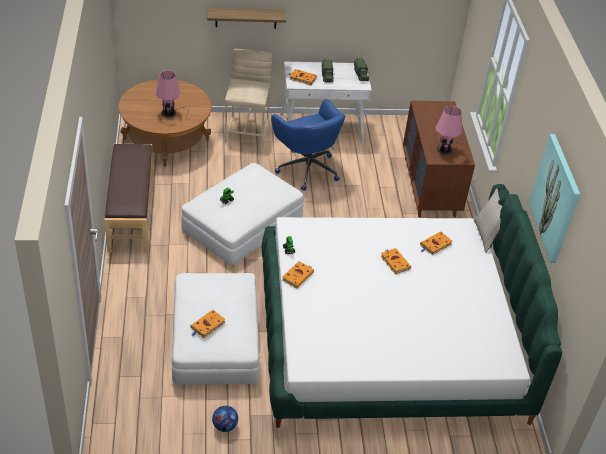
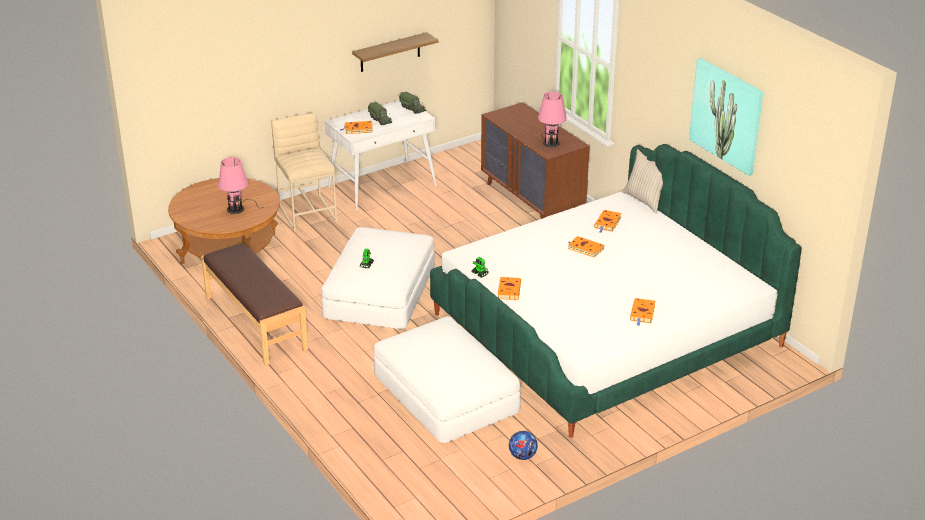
camera: 25 degrees left, 10 degrees down
(207, 326) = (451, 369): orange book -> orange book (642, 313)
(246, 18) = (277, 81): shelf -> shelf (390, 52)
(306, 168) = (399, 224): blue office chair -> none

